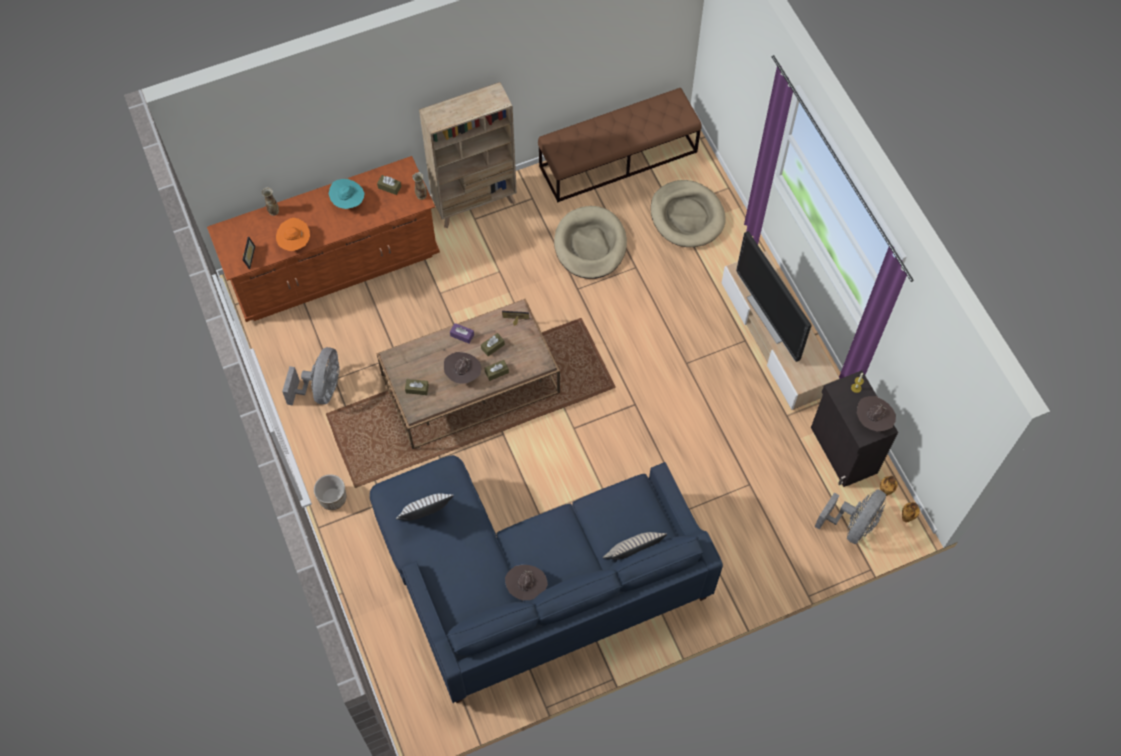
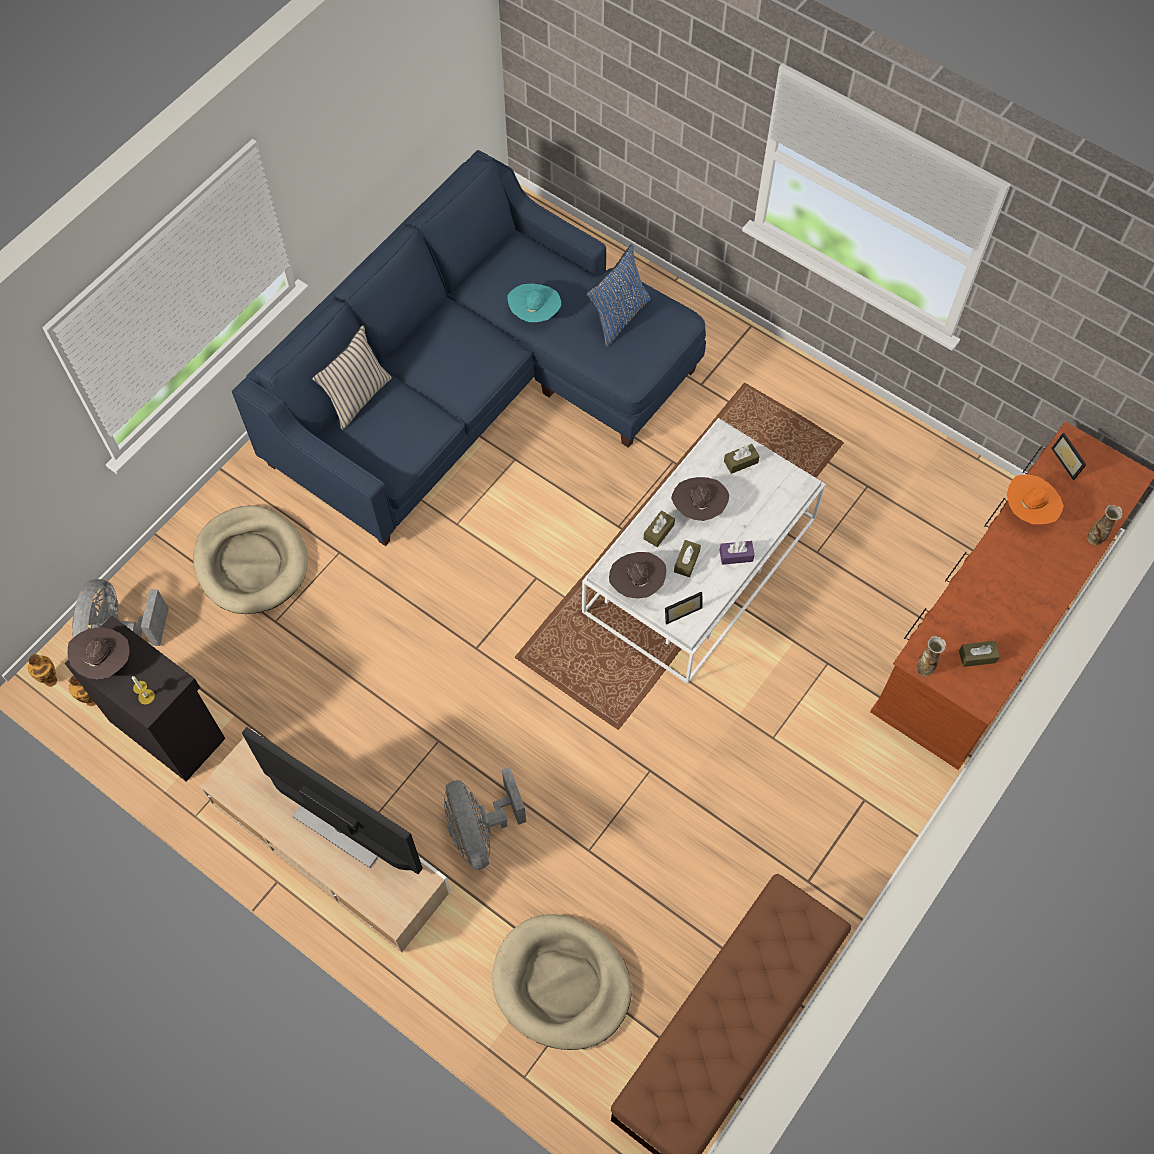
camera: 150 degrees right, 0 degrees up
(321, 389) = (872, 467): grey fan -> grey fan (480, 831)
(332, 498) = (760, 360): planter -> none
(348, 202) = (1013, 604): turquoise hat -> turquoise hat (535, 314)
(426, 516) = (618, 317): white pillow -> blue pillow
(470, 385) = (700, 564): brown coffee table -> white coffee table
(475, 203) = (881, 825): beige bookcase -> none
(526, 587) = (460, 308): brown hat -> brown hat (636, 584)
(590, 245) = (675, 850): beige dog bed -> beige dog bed (251, 562)

